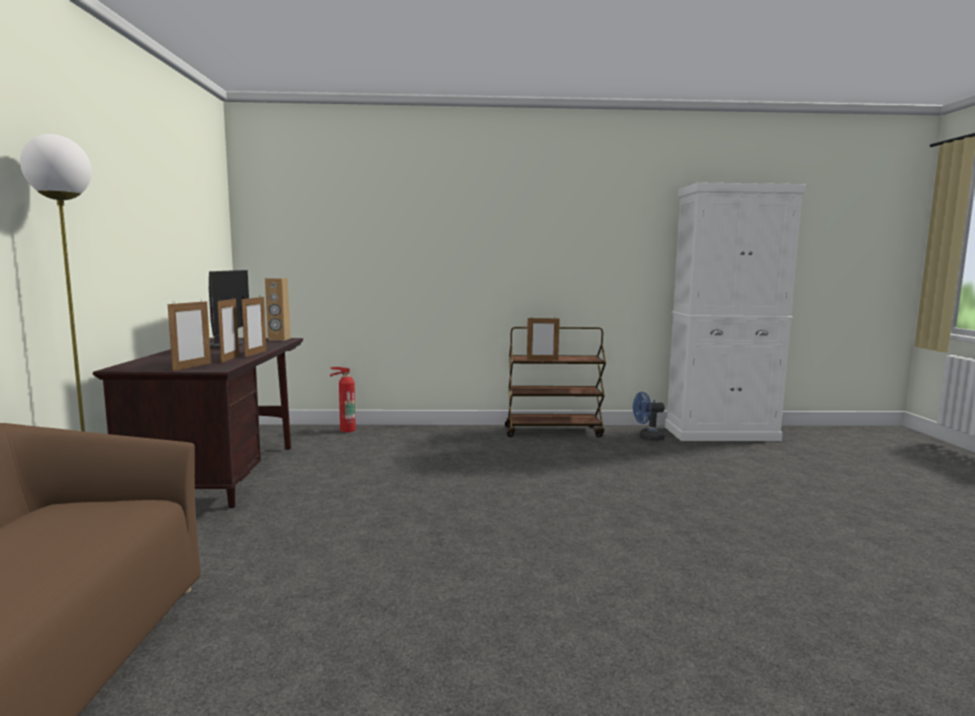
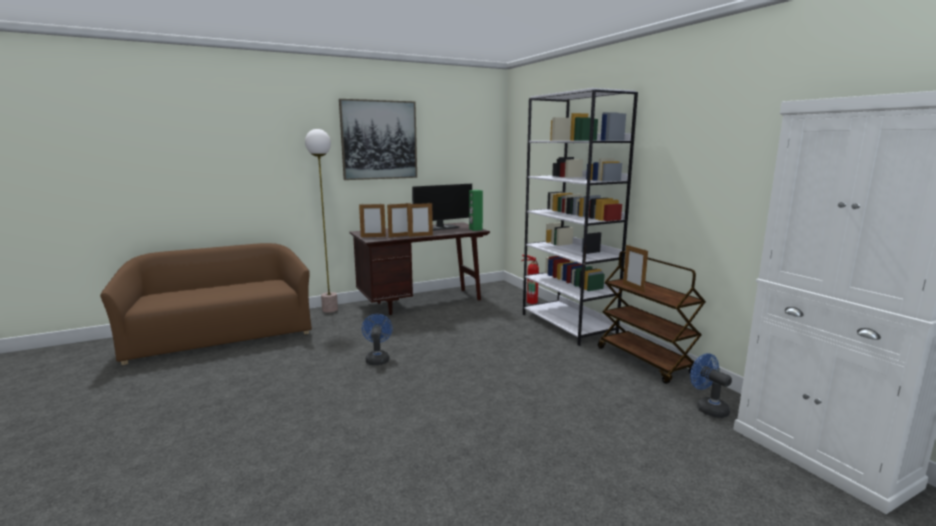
camera: 65 degrees right, 5 degrees up
(113, 181) = (379, 140): none -> picture
(279, 339) = (475, 229): brown speaker -> green speaker
(399, 541) = (377, 358): none -> blue fan
(439, 433) = (568, 325): none -> white bookcase

